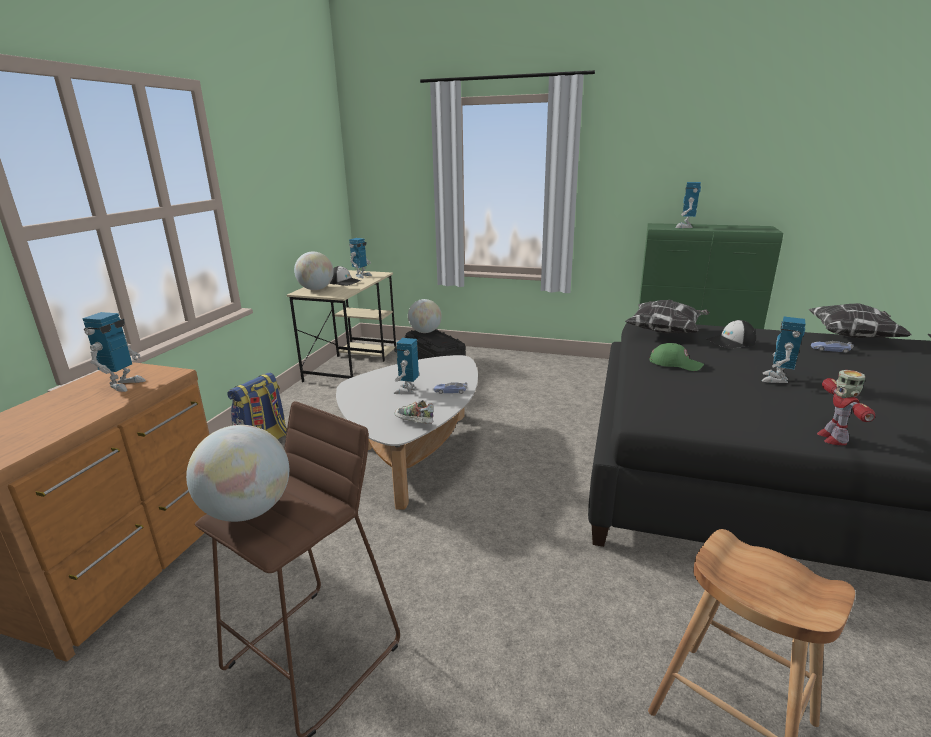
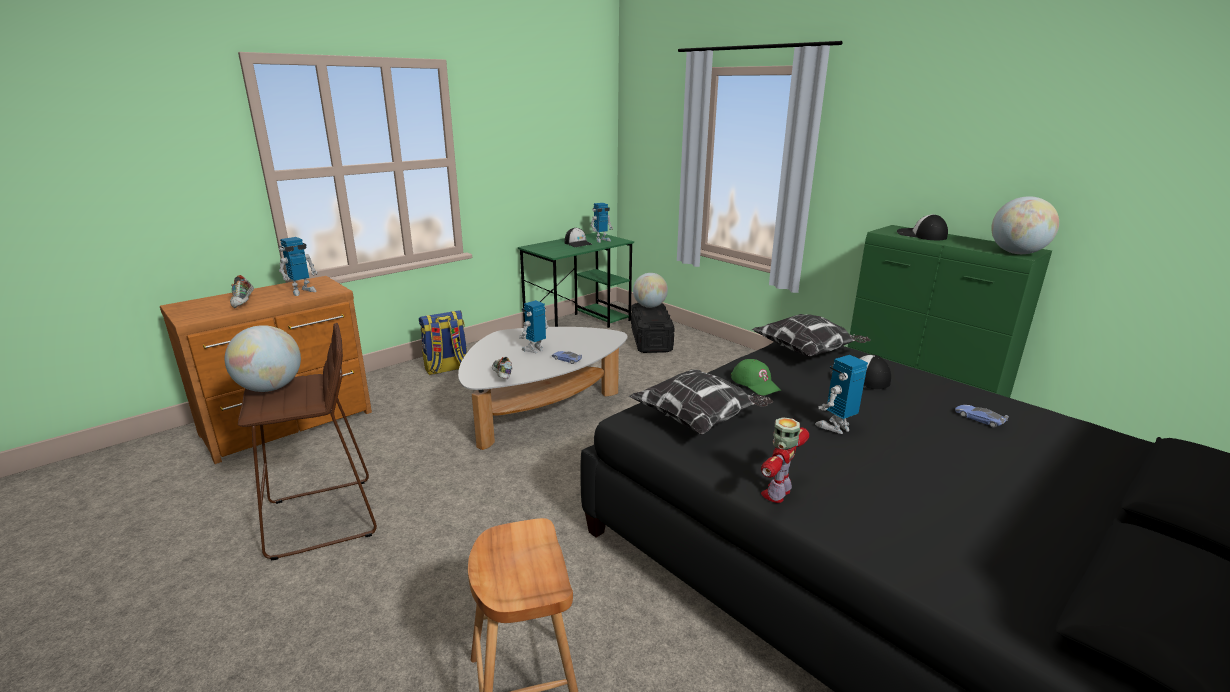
camera: 30 degrees right, 0 degrees up
(55, 418) = (244, 303): none -> shoe
(316, 289) = (545, 246): globe -> globe (1017, 253)
(352, 365) = (579, 324): beige desk -> green desk
(685, 227) = (921, 235): toy robot -> cap
(853, 337) = (1051, 415): pillow -> pillow (699, 420)

